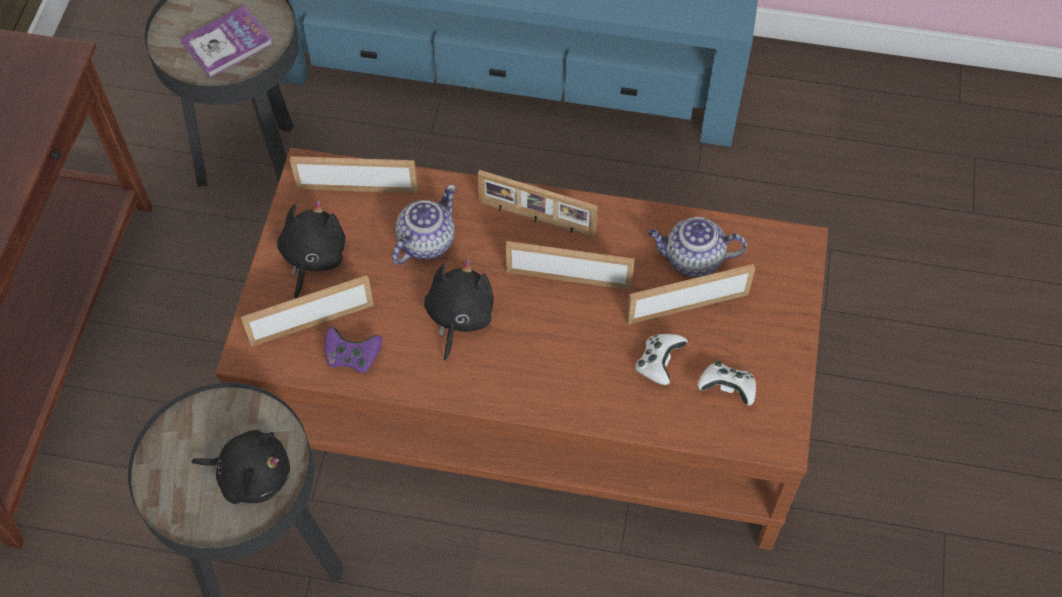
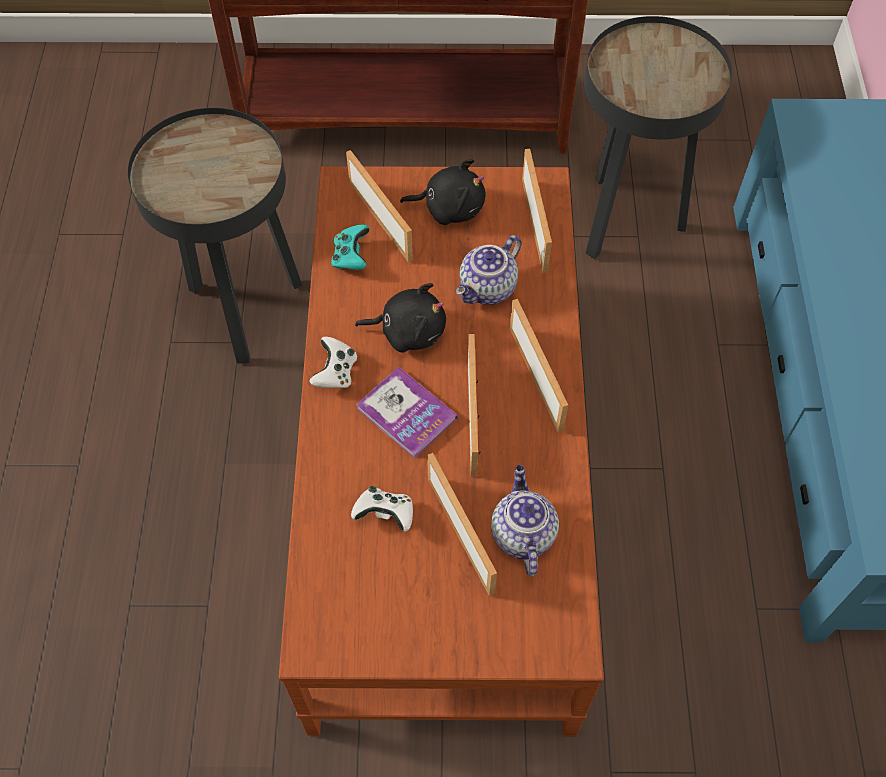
camera: 80 degrees right, 0 degrees up
(227, 43) = (646, 78): book -> book (406, 413)
(251, 475) = (199, 190): black plush toy -> none
(352, 357) = (351, 257): purple game controller -> turquoise game controller
(425, 241) = (488, 289): teapot -> teapot turned 105 degrees clockwise
(536, 219) = (537, 378): picture frame -> picture frame turned 150 degrees clockwise
(727, 389) = (366, 586): white game controller -> white game controller (335, 373)

